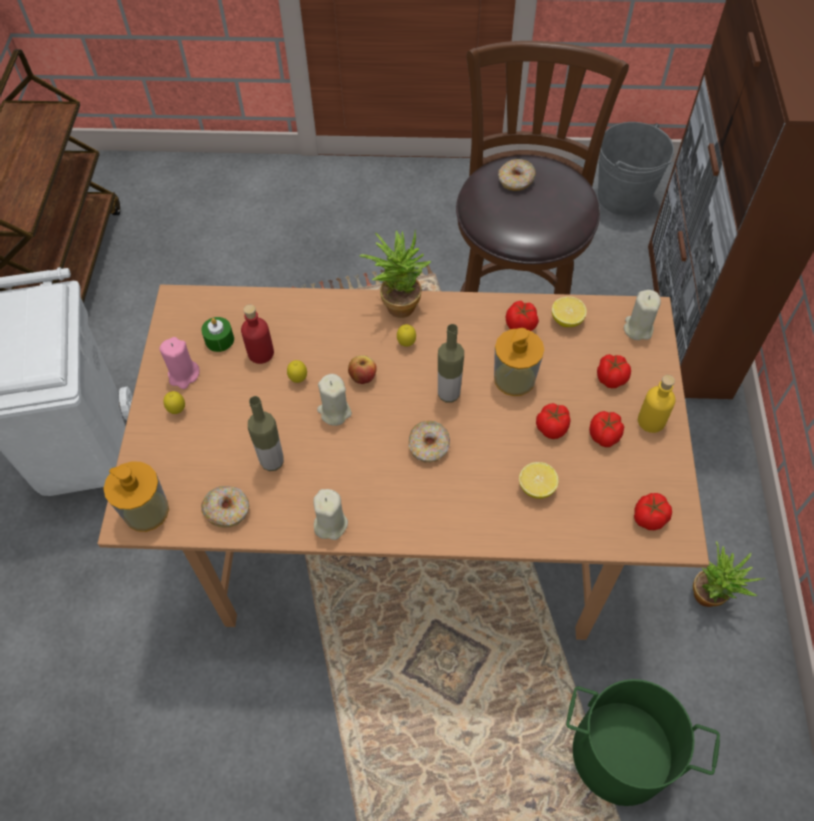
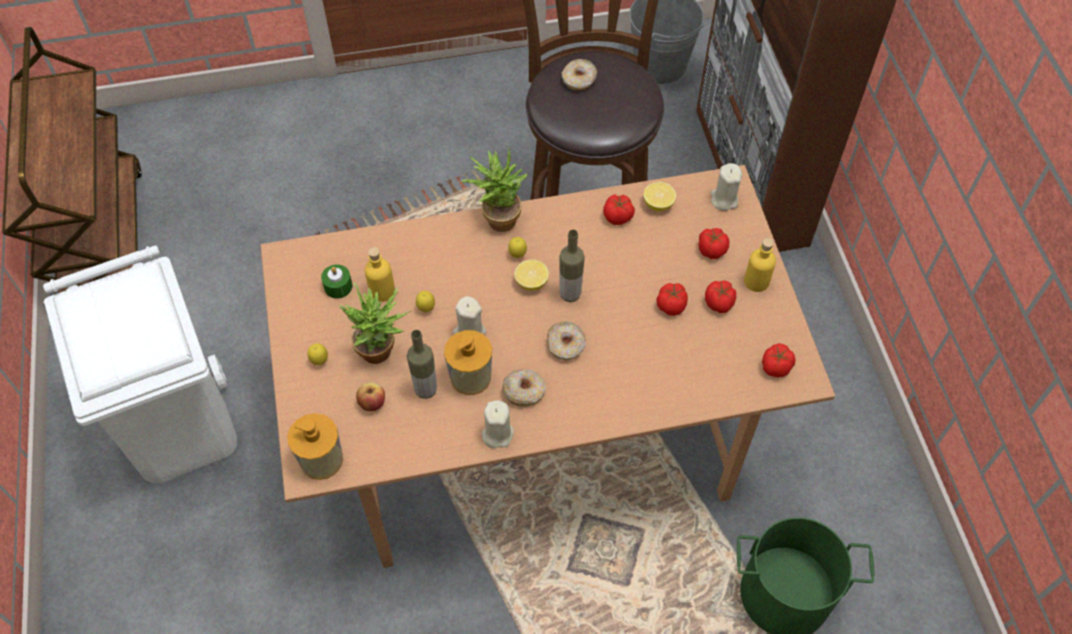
camera: 15 degrees left, 0 degrees up
(183, 375) = (314, 327): pink candle -> none
(227, 510) = (398, 442): donut -> donut (524, 391)
(260, 353) = (382, 291): red bottle -> yellow bottle
(362, 377) = (486, 294): apple -> apple (372, 403)
(514, 378) = (625, 268): soap dispenser -> soap dispenser (470, 377)
(536, 487) = (672, 361): lemon -> lemon (531, 282)
(712, 596) = (833, 434): potted plant -> potted plant (382, 351)

